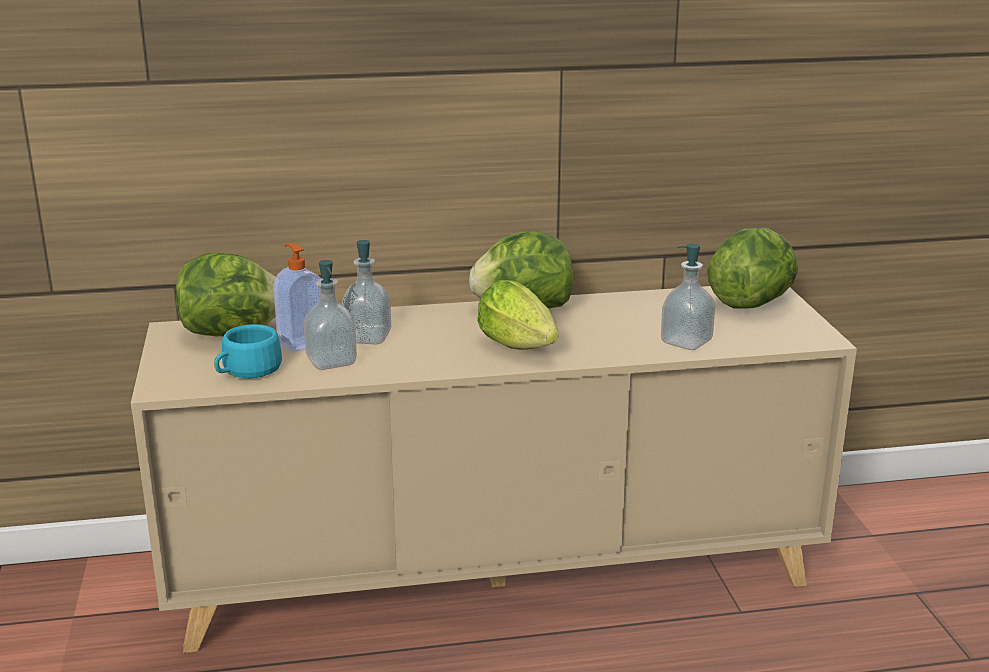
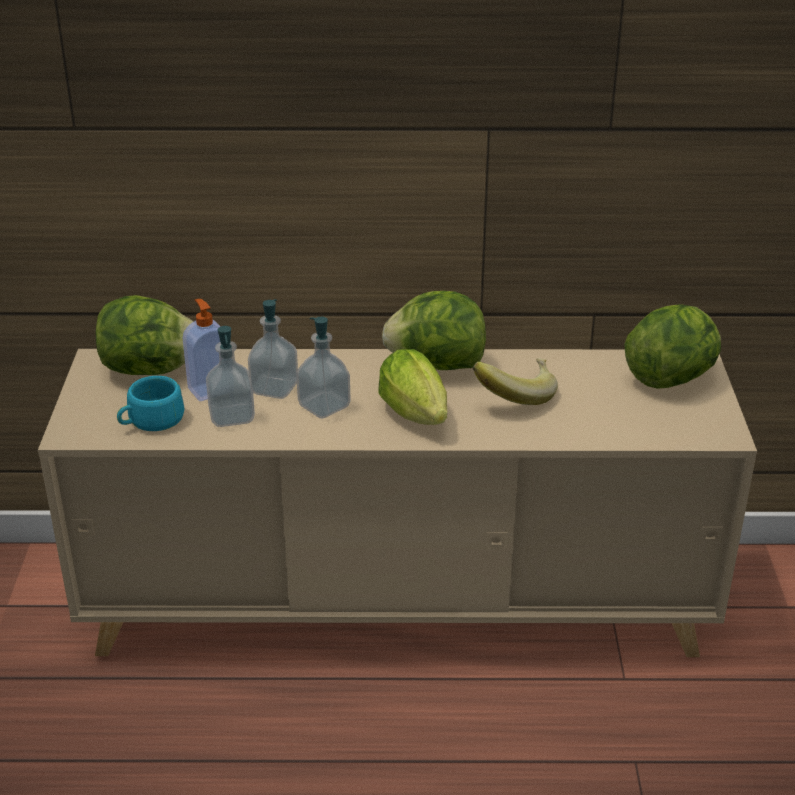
camera: 10 degrees right, 10 degrees up
(609, 325) = (515, 395): none -> banana
(686, 342) = (584, 425): soap dispenser -> soap dispenser (324, 406)

